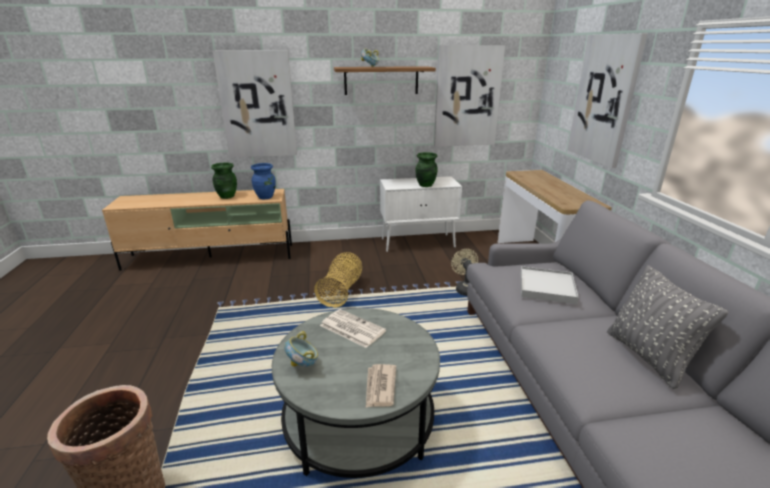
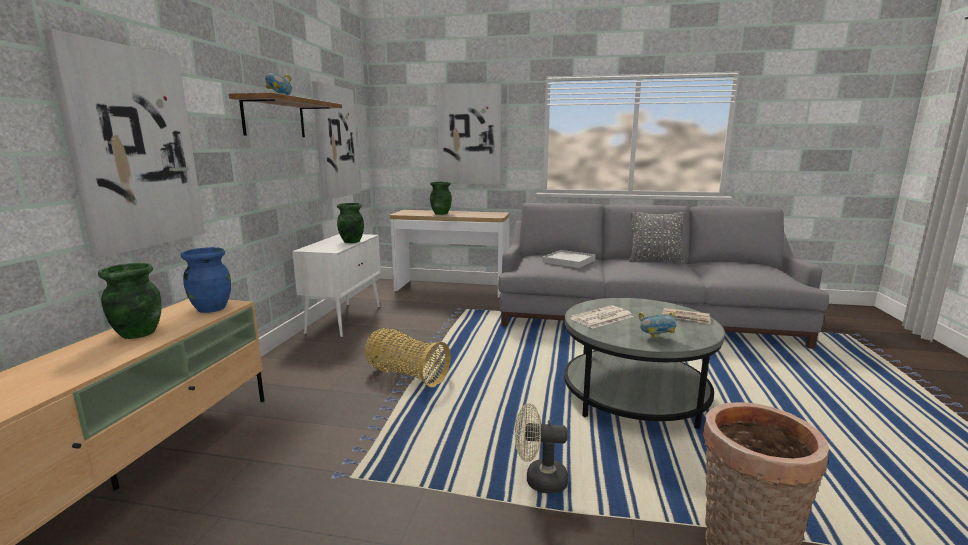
camera: 70 degrees left, 10 degrees down
(464, 288) = (463, 319): beige fan -> beige fan (539, 480)
(543, 184) = (441, 213): none -> green vase

